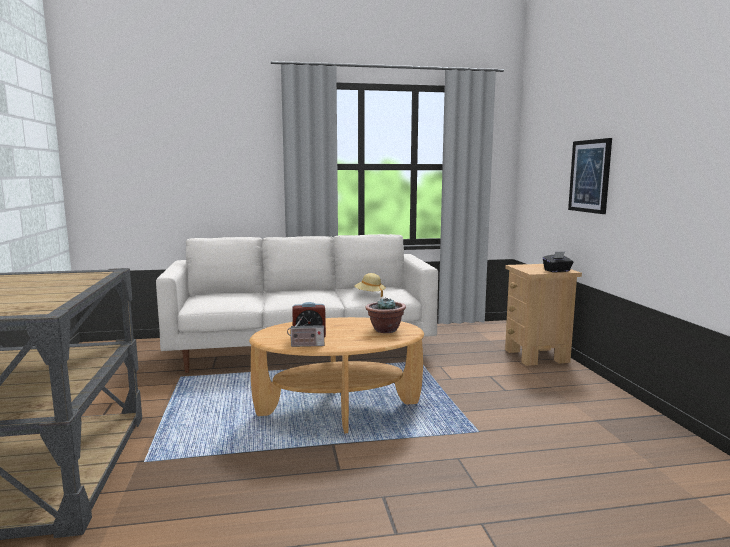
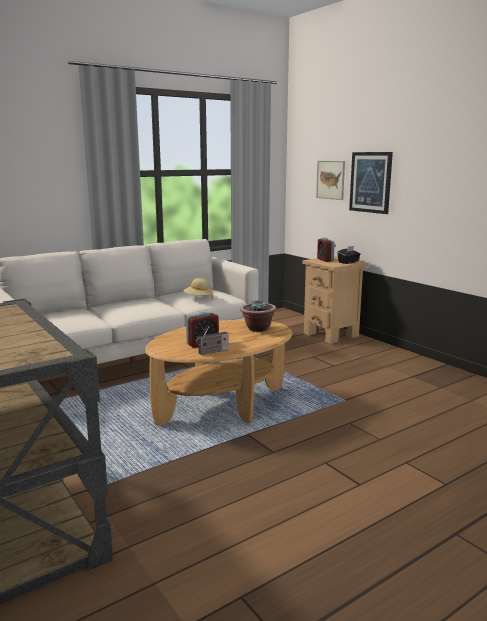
camera: 25 degrees left, 5 degrees up
(532, 266) = (325, 260): none -> alarm clock
(554, 175) = (330, 180): none -> picture

